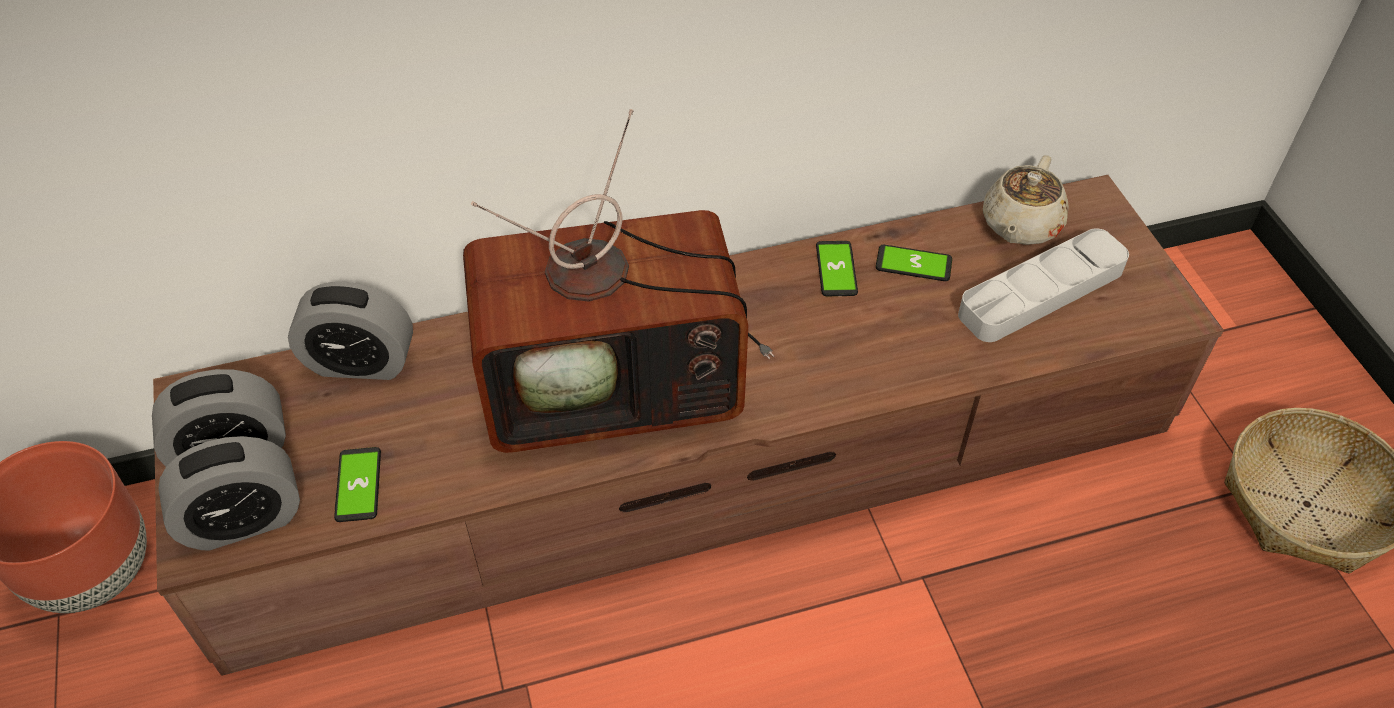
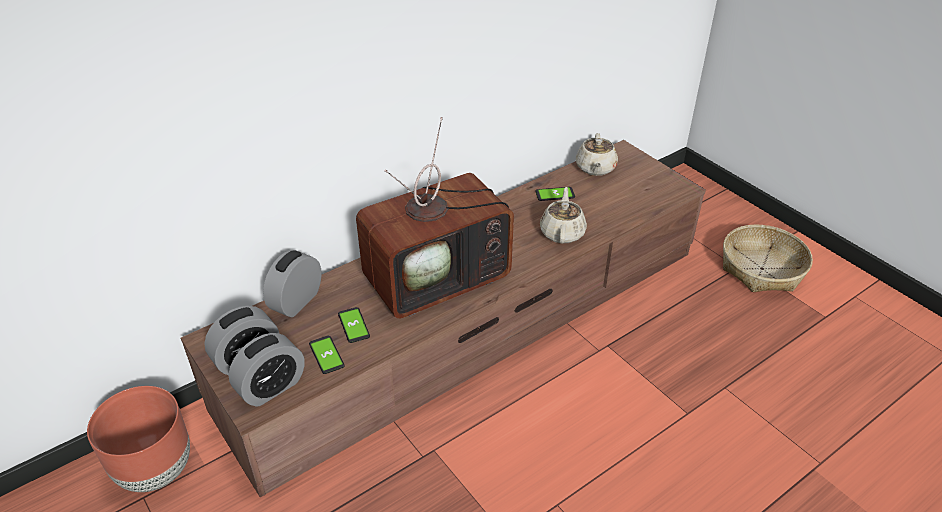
camera: 20 degrees left, 10 degrees down
(361, 362) = (296, 301): alarm clock -> alarm clock turned 135 degrees clockwise
(836, 269) = (519, 205): phone -> phone (354, 325)
(888, 350) = (562, 232): none -> beige teapot
(1041, 292) = (619, 193): grey tray -> none

